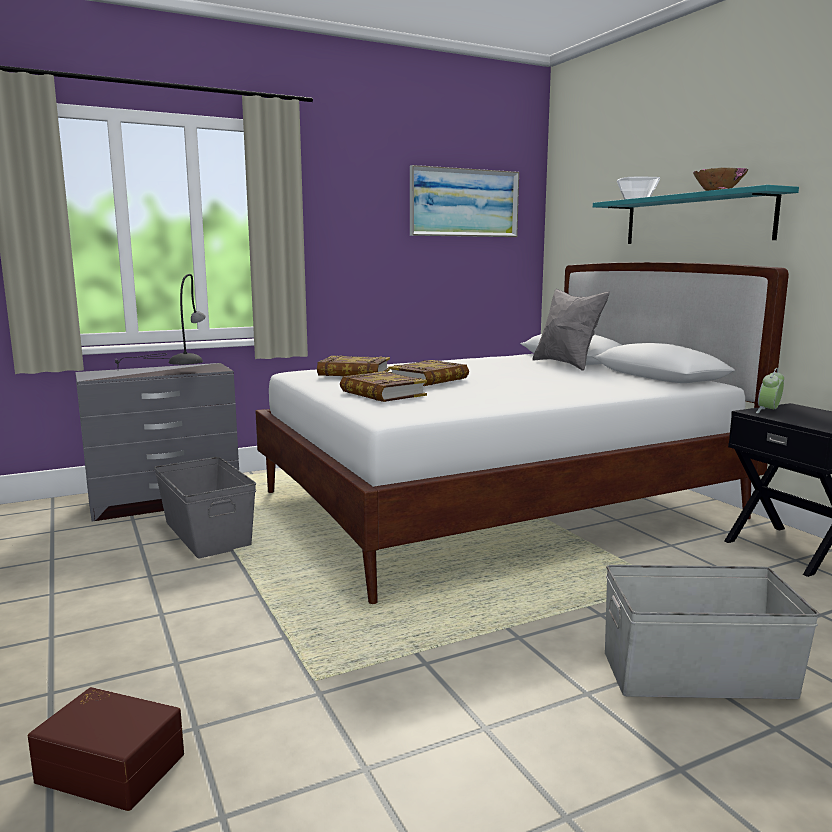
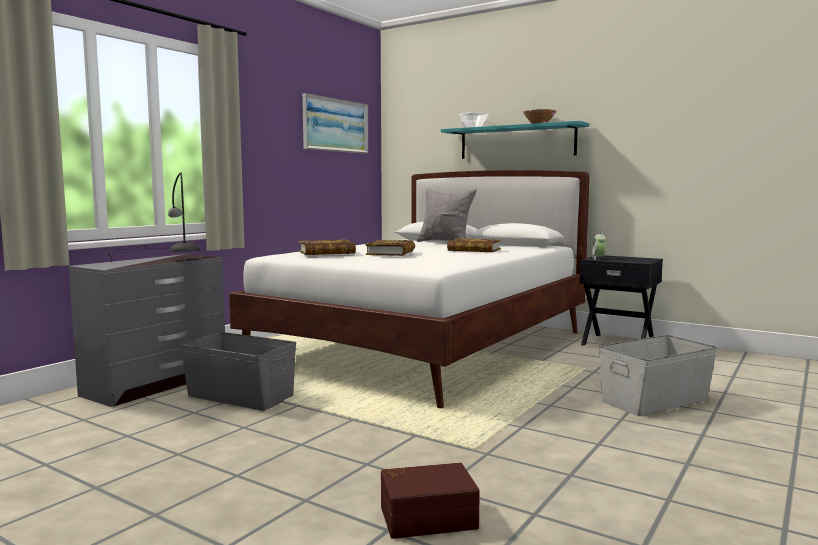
camera: 30 degrees left, 5 degrees down
(382, 393) = (387, 260): book -> book (474, 250)

